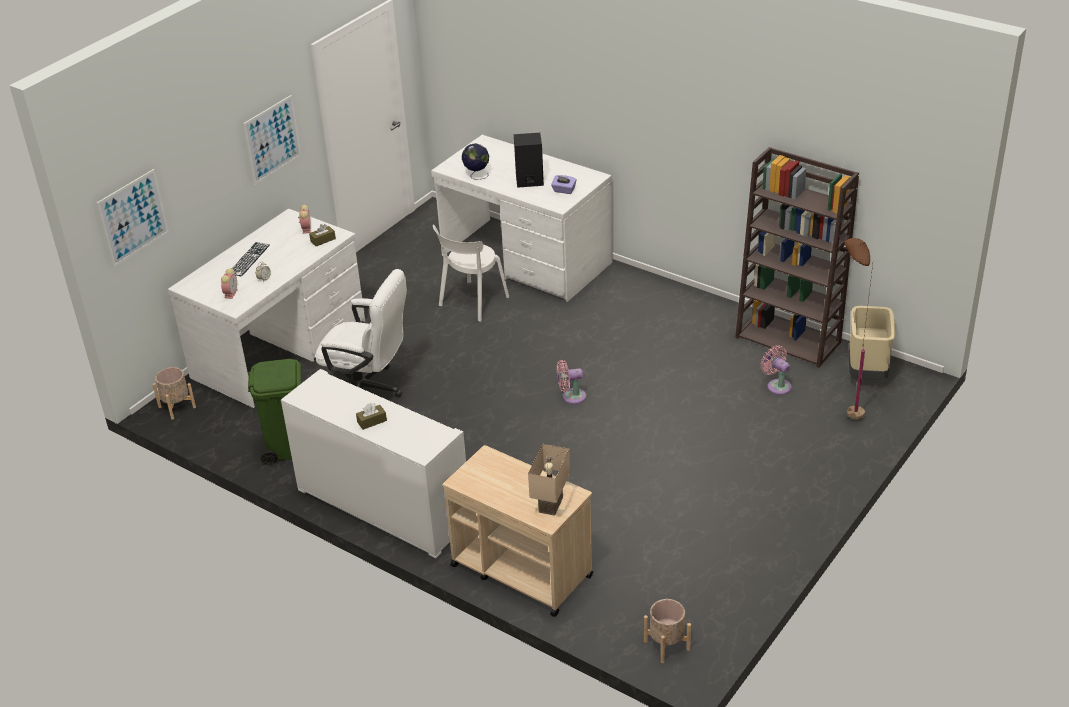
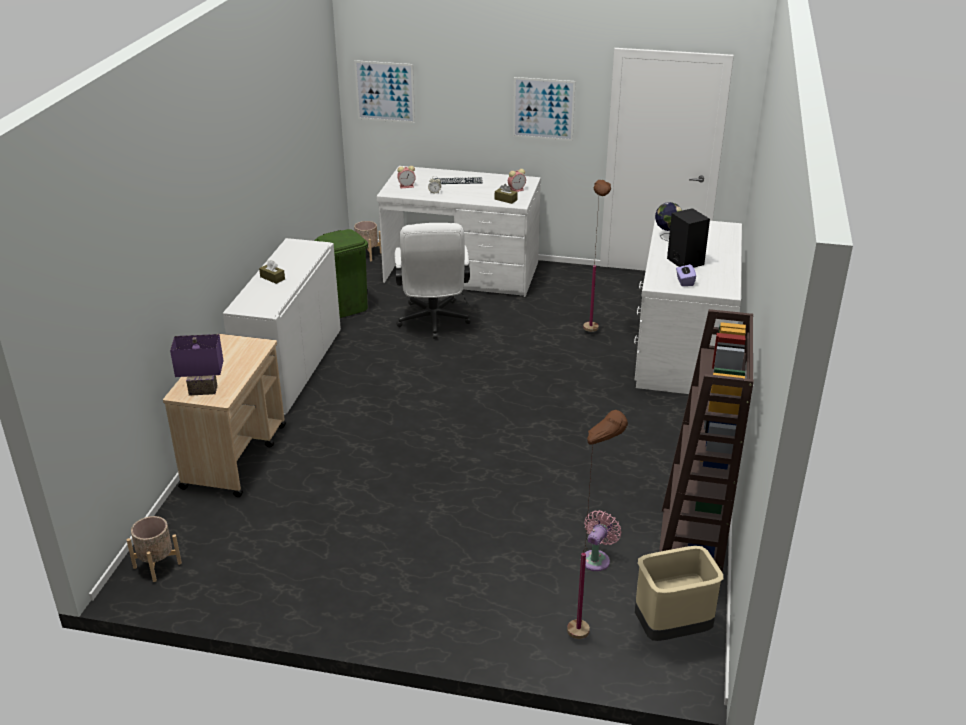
camera: 65 degrees right, 5 degrees down
(472, 302) = (592, 338): white chair -> brown floor lamp
(549, 504) = (203, 389): beige table lamp -> purple table lamp
(571, 397) = (489, 425): pink fan -> none

